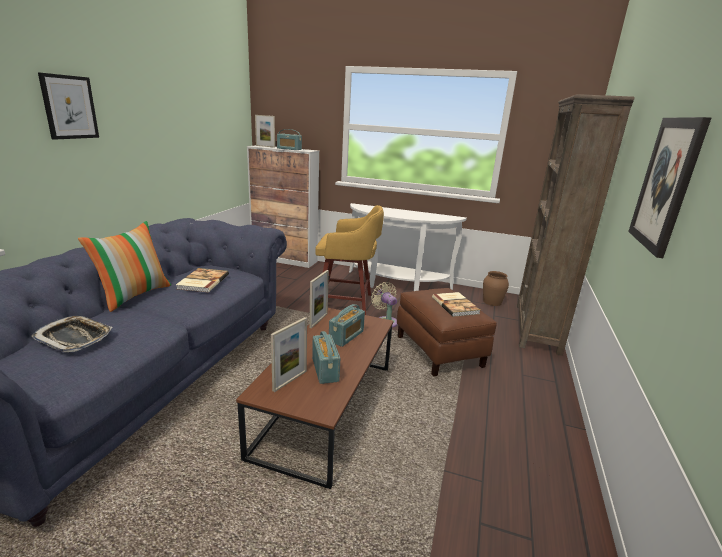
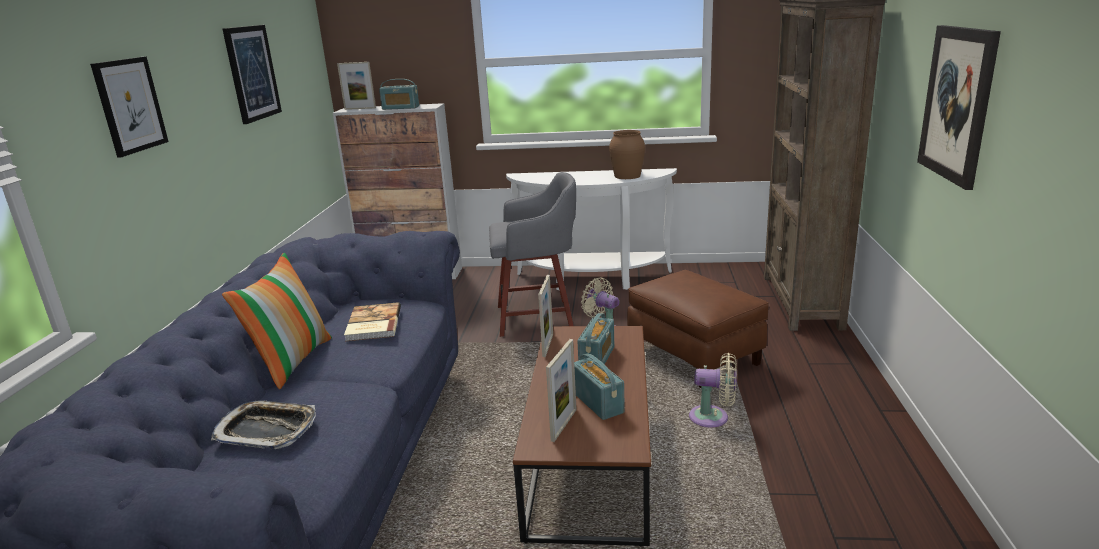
camera: 10 degrees left, 0 degrees up
(184, 108) = (252, 73): none -> picture
(346, 302) = (538, 317): yellow stool -> grey stool
(430, 399) = (713, 418): none -> beige fan
(455, 305) = (709, 290): book -> none
(492, 302) = (730, 278): brown vase -> brown vase (627, 176)

